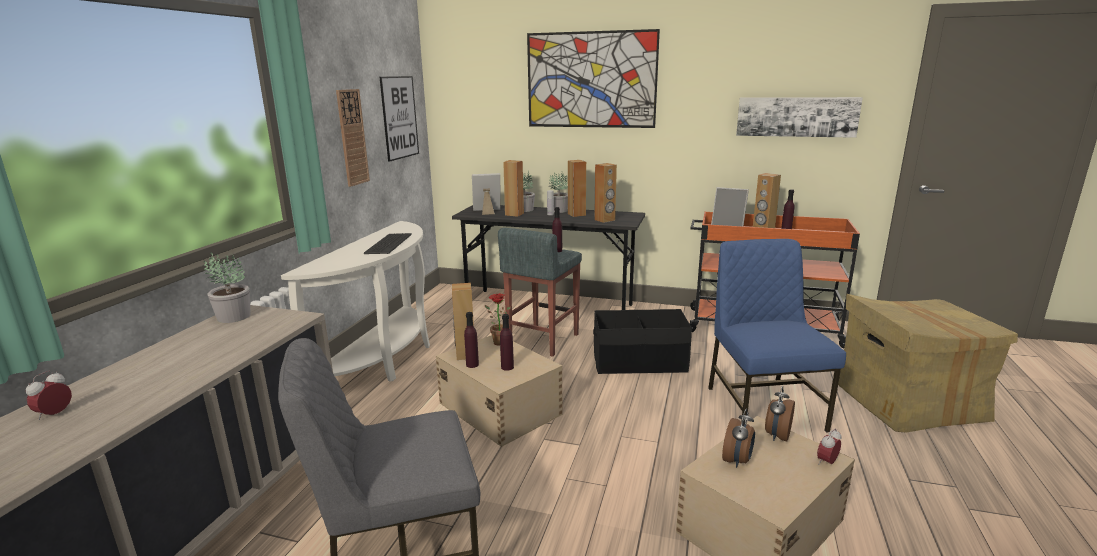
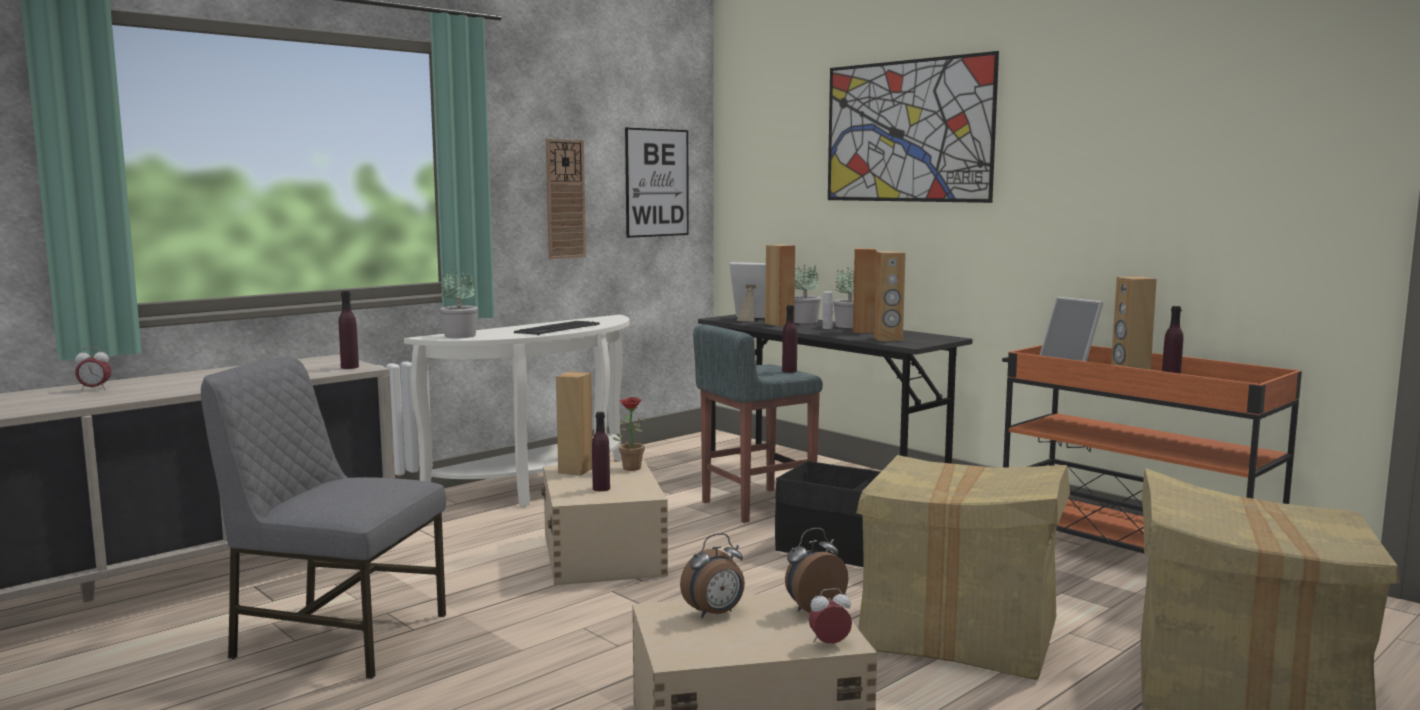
camera: 30 degrees right, 10 degrees down
(55, 414) = (94, 389): alarm clock -> alarm clock turned 150 degrees counterclockwise
(233, 317) = (313, 360): potted plant -> potted plant (459, 336)
(472, 365) = (567, 479): purple bottle -> purple bottle (350, 367)
(762, 407) = (960, 634): blue chair -> cardboard box
(796, 116) = (1209, 184): picture -> none

